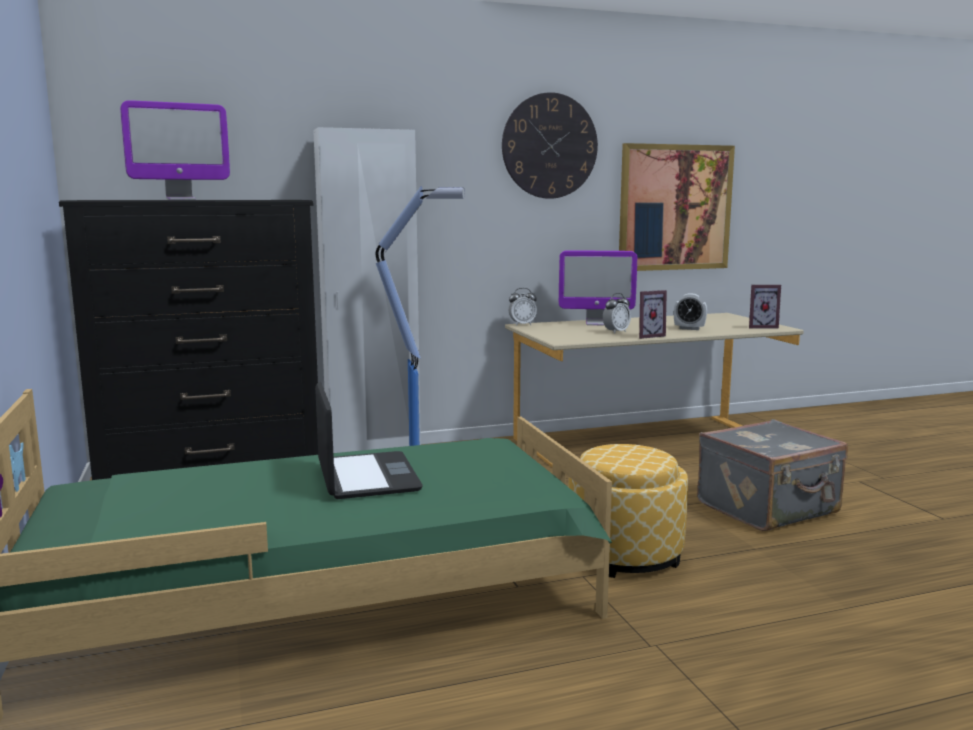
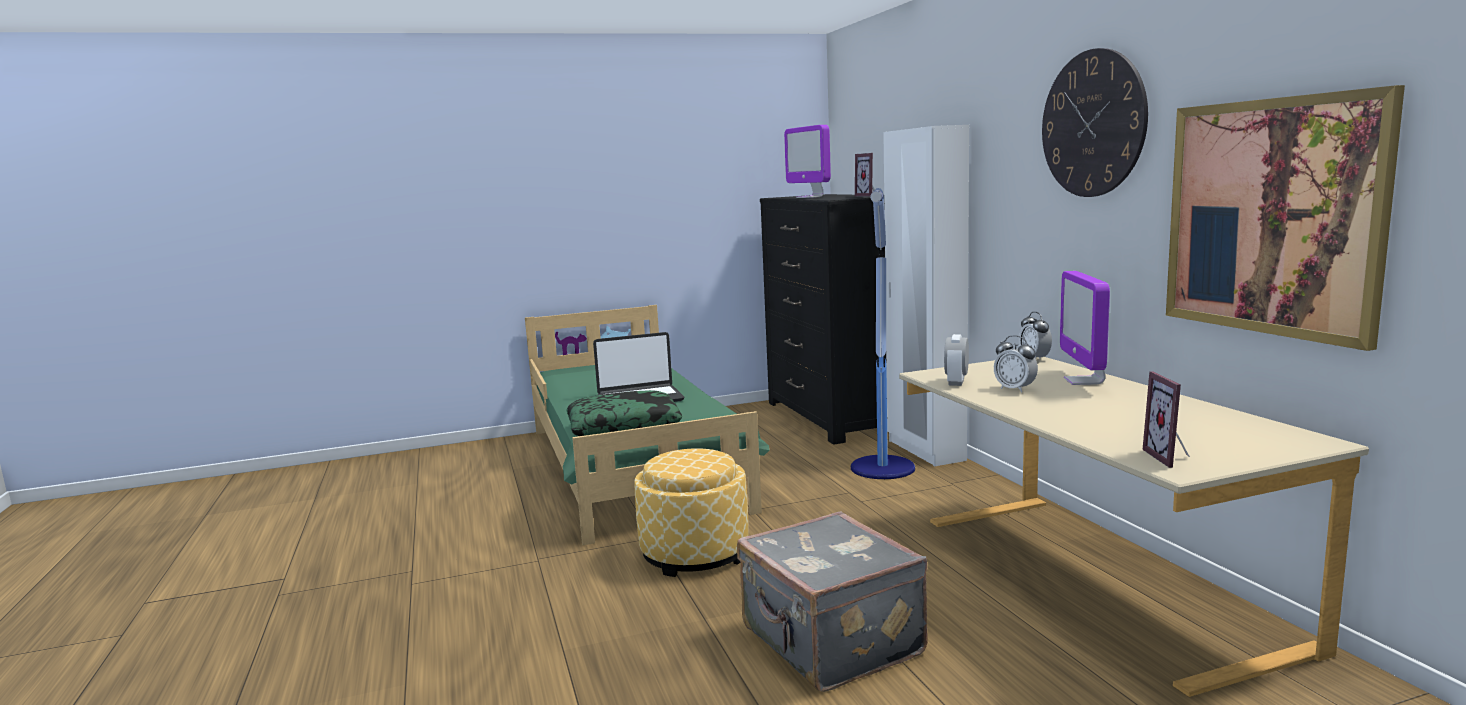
camera: 90 degrees right, 0 degrees up
(507, 480) = (624, 427): none -> pillow
(647, 336) = (994, 400): picture frame -> picture frame (869, 196)
(689, 329) = (1089, 418): alarm clock -> alarm clock (956, 382)

